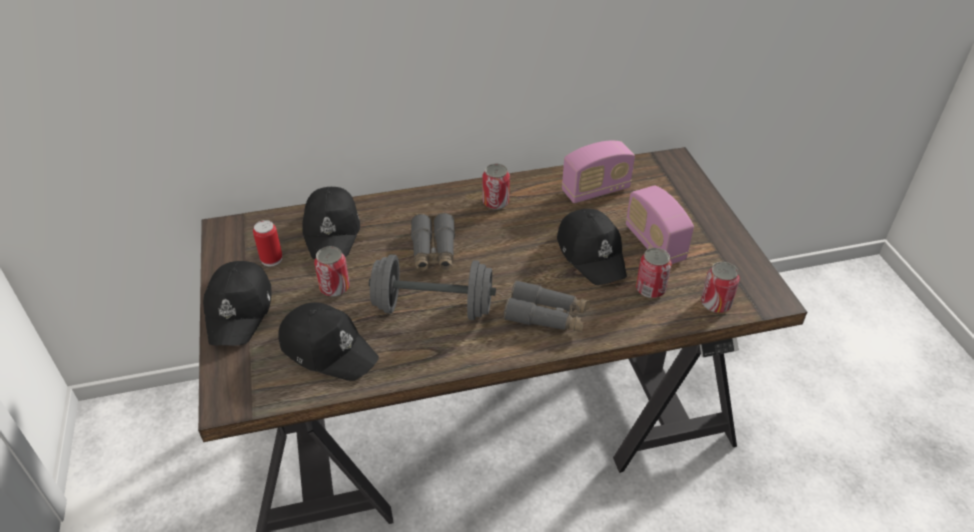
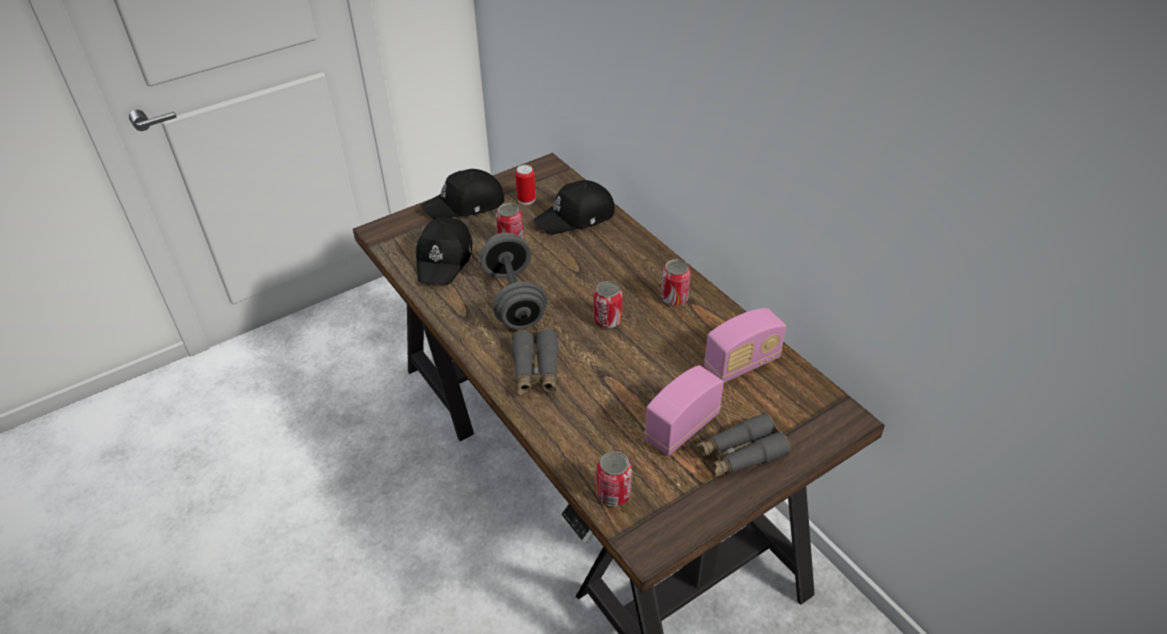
camera: 70 degrees right, 0 degrees up
(433, 251) = (582, 279): grey binoculars -> grey binoculars (739, 454)
(592, 253) = (638, 382): black cap -> none
(595, 190) = (741, 364): radio -> radio turned 75 degrees counterclockwise
(650, 289) = (609, 437): can -> can (607, 320)

